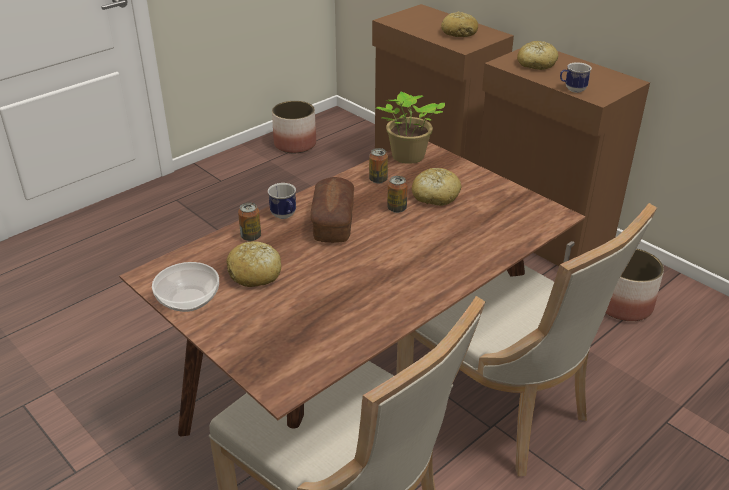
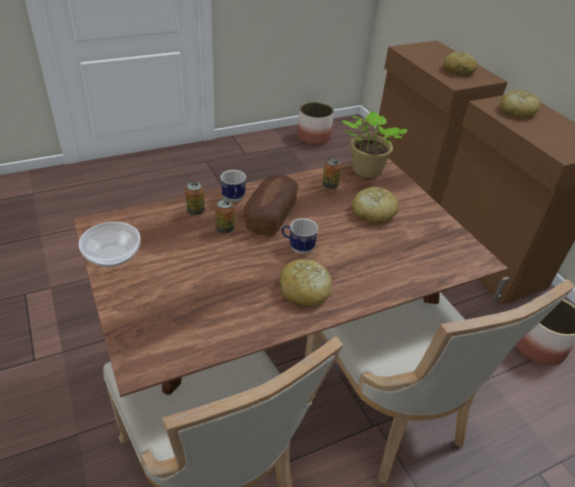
camera: 15 degrees right, 5 degrees up
(255, 274) = (180, 246): bread -> bread (304, 291)
(397, 208) = (332, 216): can -> can (225, 229)
(572, 90) = (541, 142): mug -> mug (297, 248)

